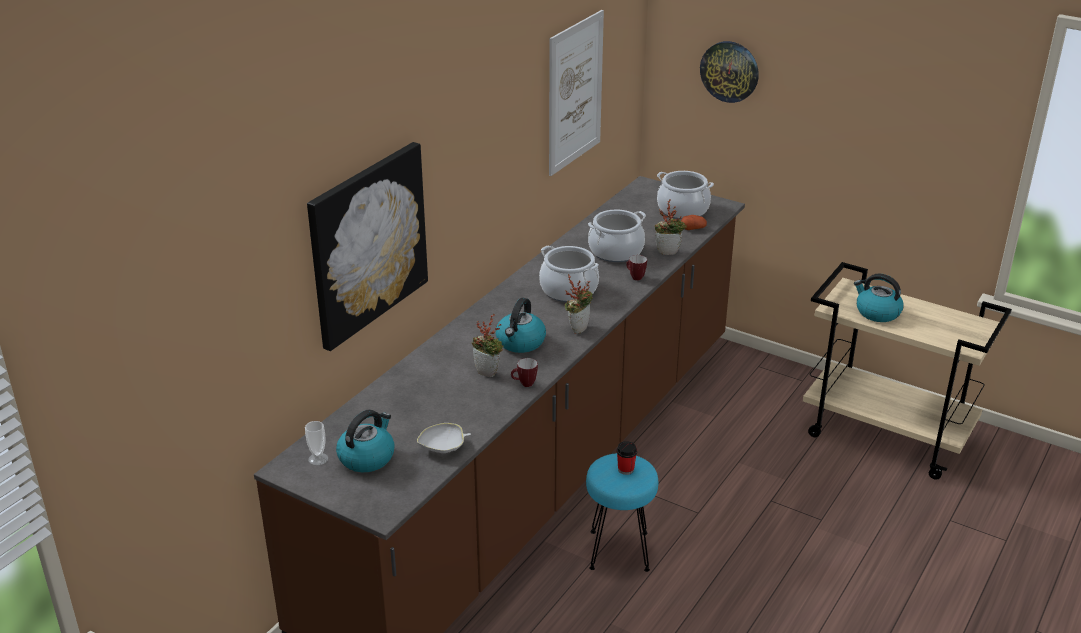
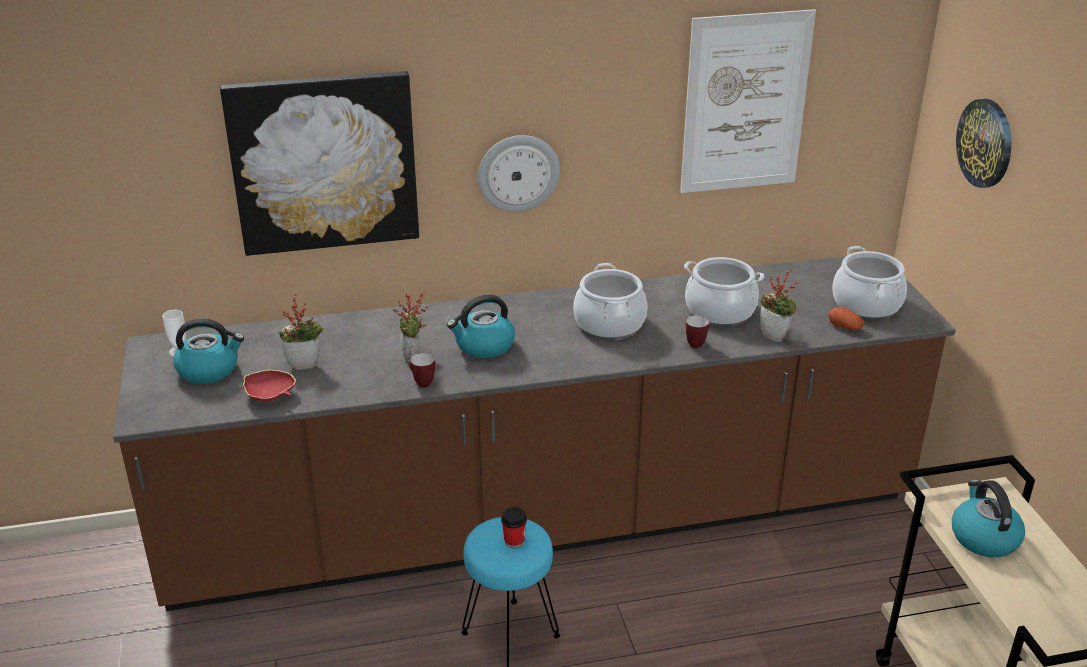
camera: 45 degrees right, 0 degrees up
(443, 447) = (270, 396): white bowl -> red bowl
(471, 199) = (518, 172): none -> wall clock
(578, 328) = (556, 360): potted plant -> potted plant (305, 364)

